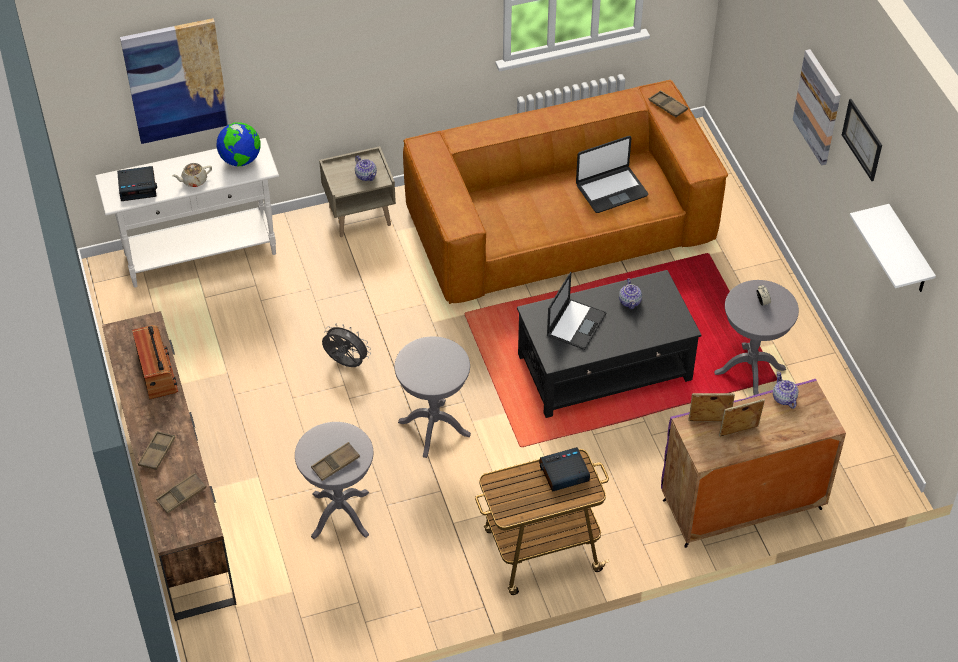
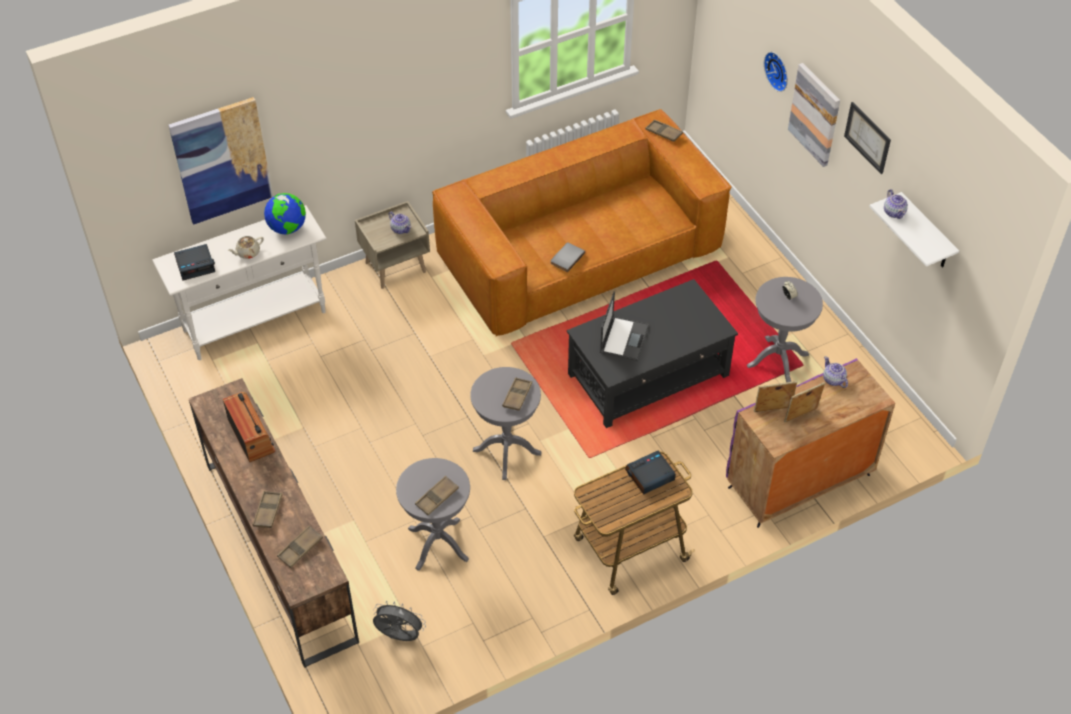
camera: 10 degrees left, 0 degrees up
(345, 363) = (412, 404): grey fan -> grey fan (399, 637)
(444, 369) = (517, 396): none -> brown tray
(535, 229) = (566, 258): none -> grey book
(611, 190) = (625, 214): laptop -> none
(630, 301) = (667, 311): teapot -> teapot (894, 212)
(788, 54) = (778, 70): none -> wall clock

